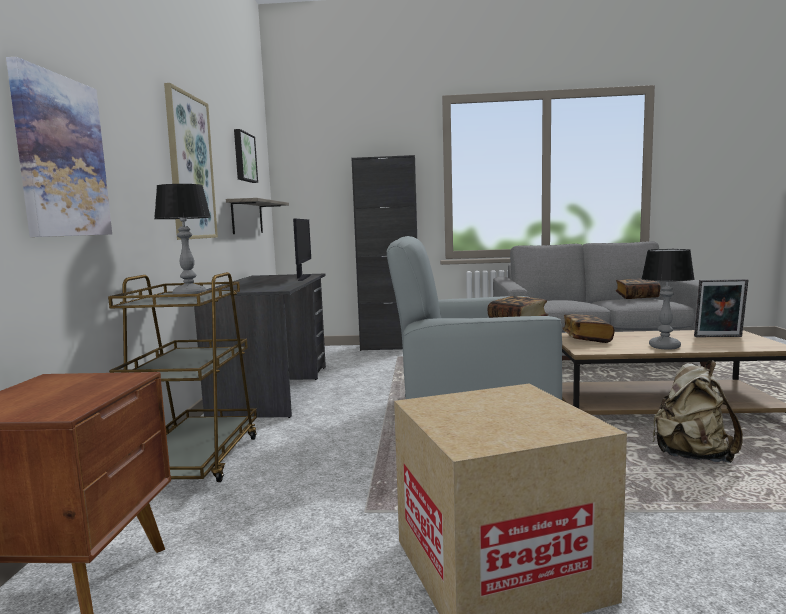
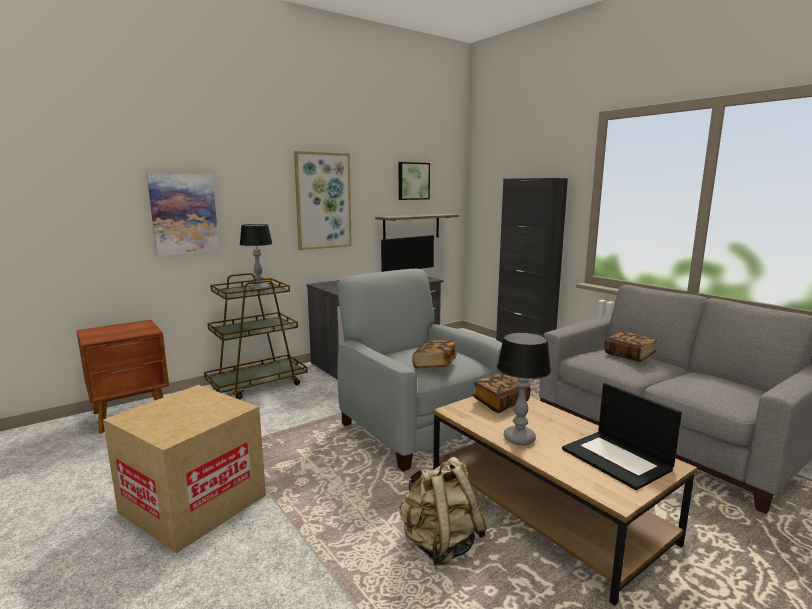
camera: 50 degrees right, 5 degrees up
(637, 297) = (711, 383): book -> book (629, 355)
(719, 337) = (617, 459): picture frame -> laptop

